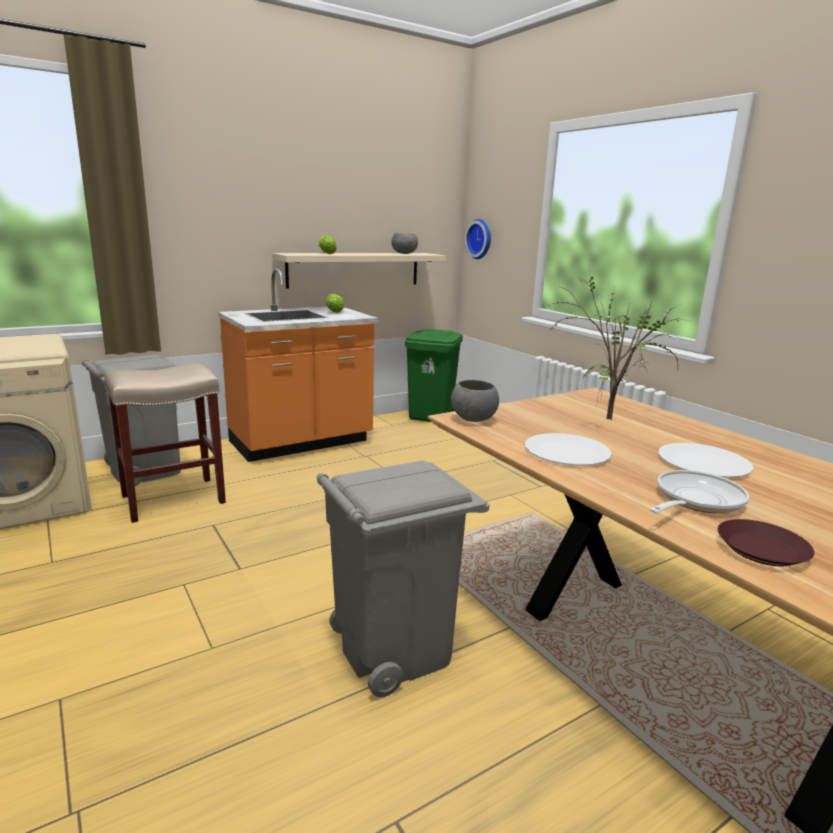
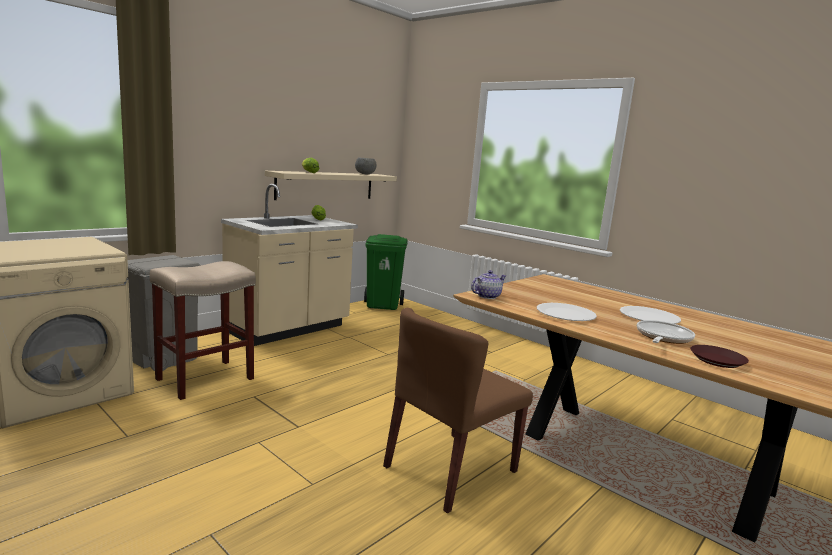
camera: 15 degrees left, 5 degrees down
(301, 443) = (289, 329): orange counter -> beige counter
(394, 649) = (450, 469): grey trash can -> brown chair
(473, 420) = (486, 296): grey bowl -> teapot
(480, 239) = (420, 164): wall clock -> none
(603, 418) = (568, 293): potted plant -> none

